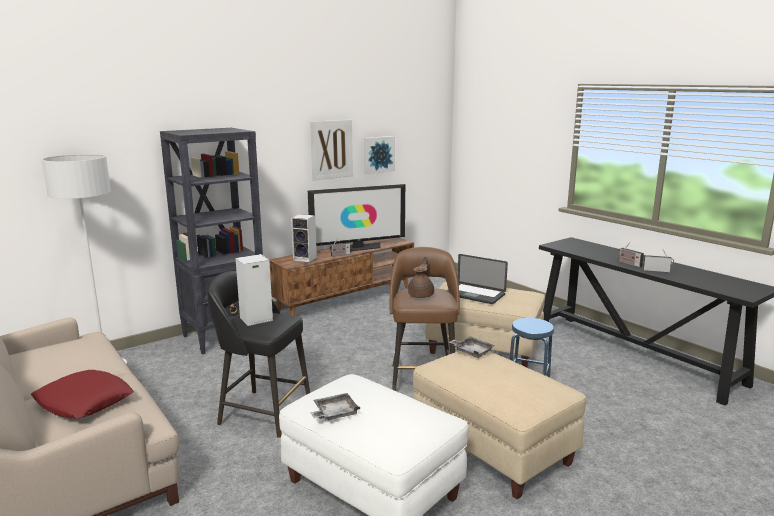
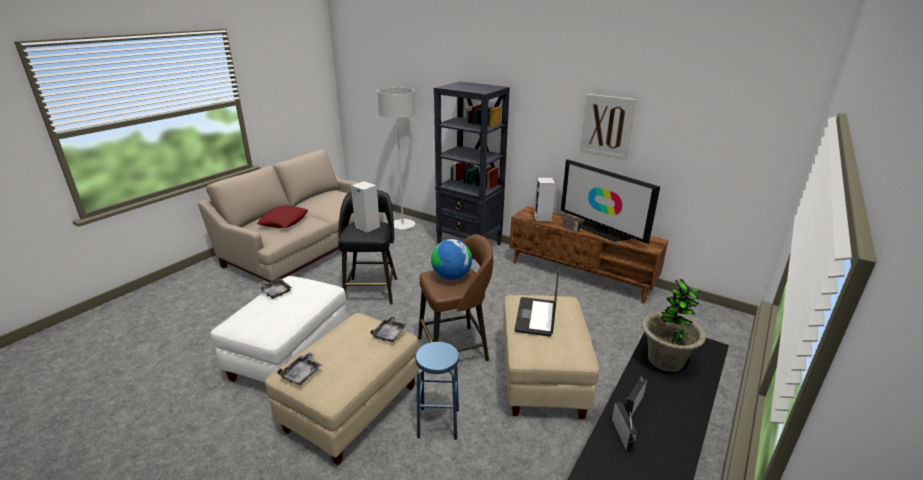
camera: 70 degrees right, 10 degrees up
(378, 154) = (668, 145): picture -> none
(421, 295) = (451, 277): brown teapot -> globe
(526, 400) = (302, 374): none -> grey tray
(585, 250) = (665, 360): none -> potted plant

